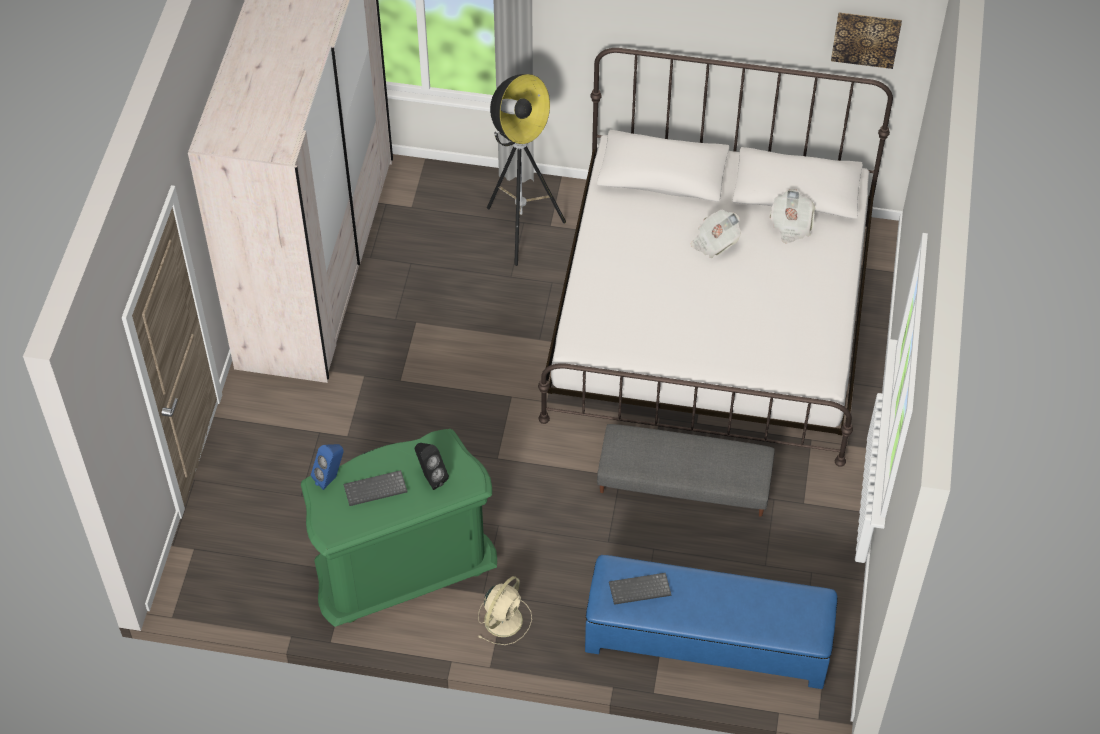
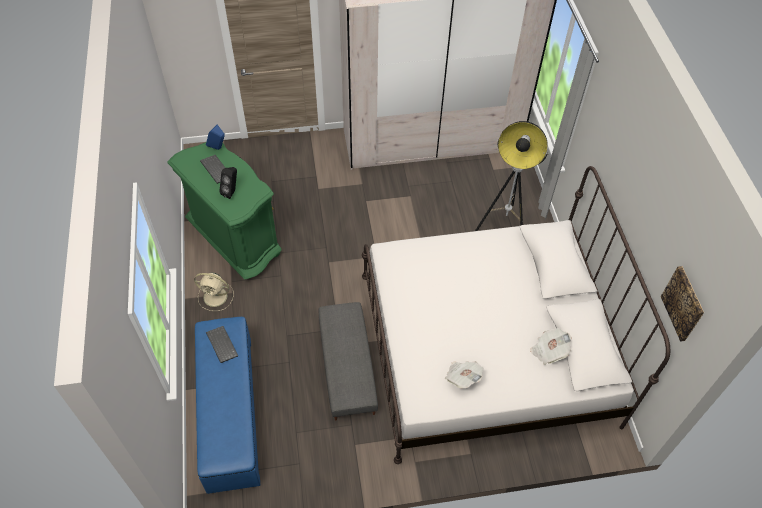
camera: 70 degrees right, 0 degrees up
(714, 242) = (509, 307): newspaper -> newspaper (462, 377)

